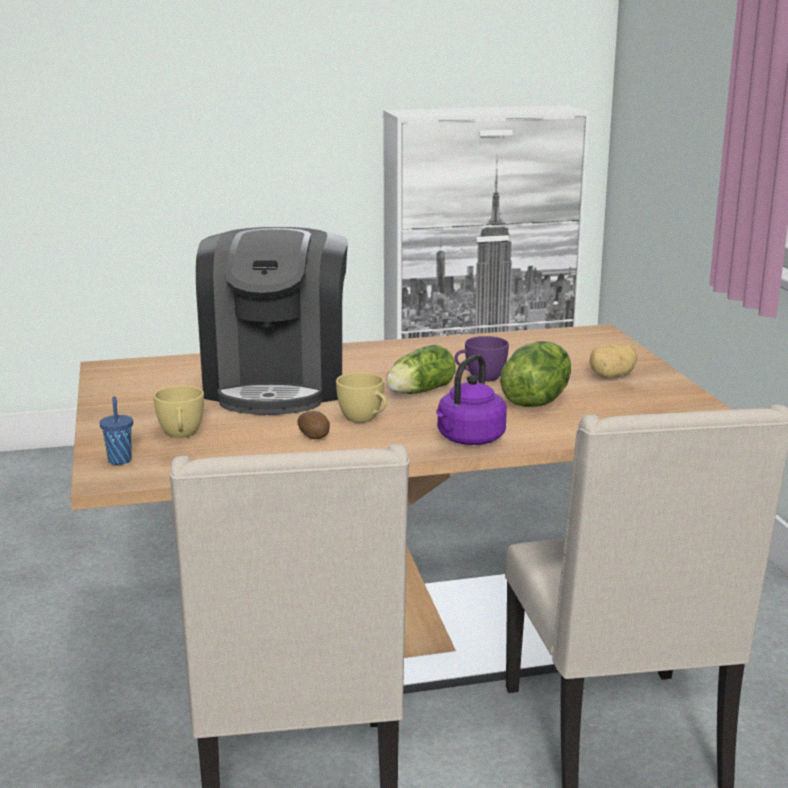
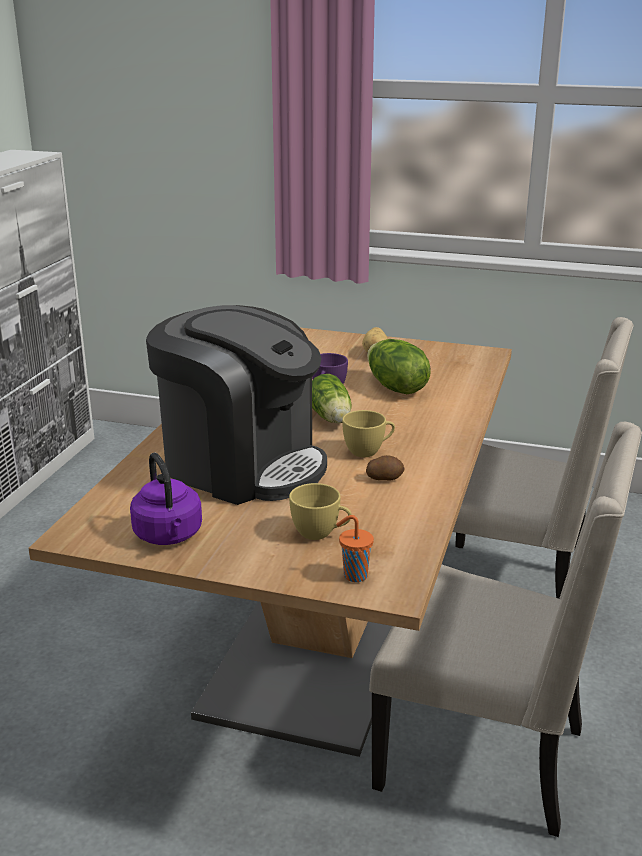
camera: 60 degrees left, 5 degrees up
(119, 460) = (353, 575): blue cup -> orange cup
(468, 439) = (448, 427): purple kettle -> purple kettle (169, 536)

